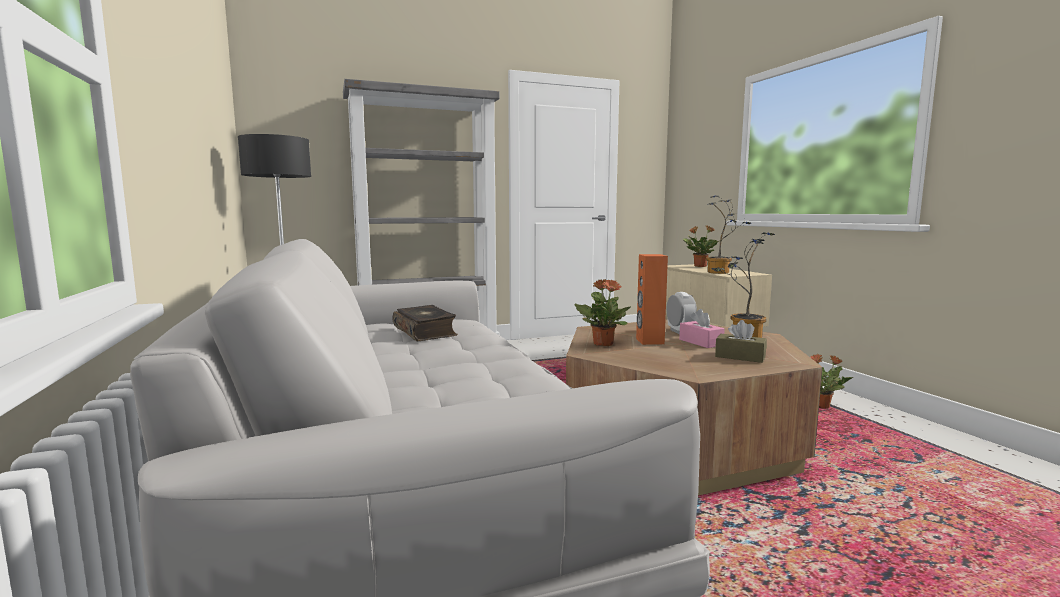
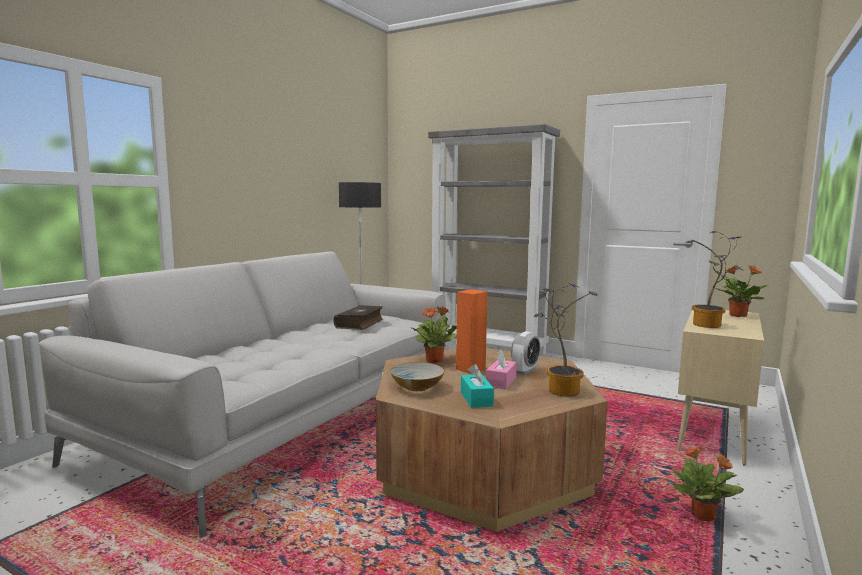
camera: 50 degrees right, 0 degrees up
(679, 364) = (416, 386): none -> bowl
(740, 357) = (476, 399): brown tissue box -> turquoise tissue box

